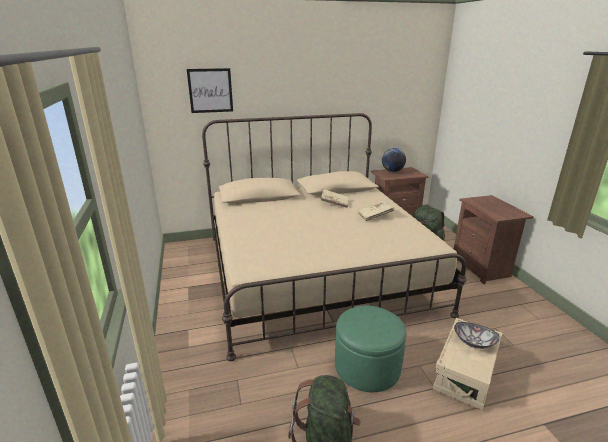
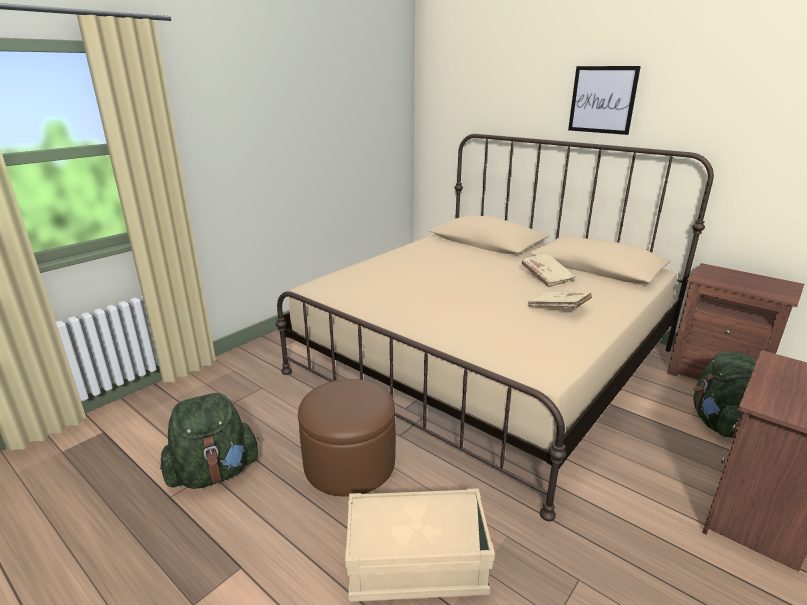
camera: 55 degrees right, 0 degrees up
(210, 90) = (480, 95): picture -> picture (602, 100)
(367, 366) = (350, 463): green ottoman -> brown ottoman
(392, 171) = (739, 276): globe -> none
(473, 343) = (434, 524): bowl -> none

